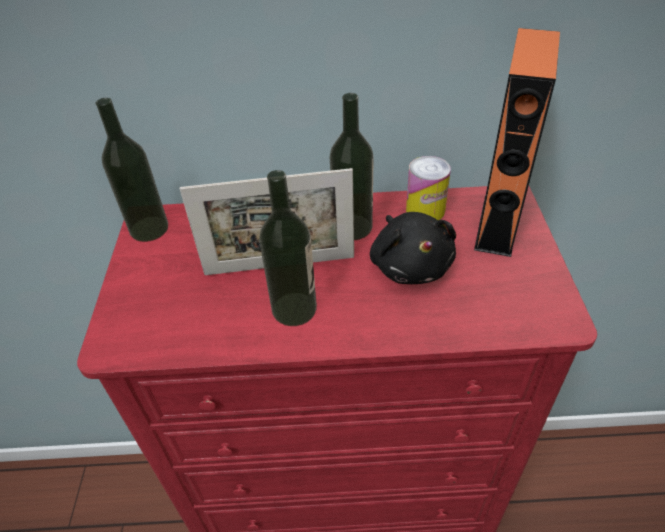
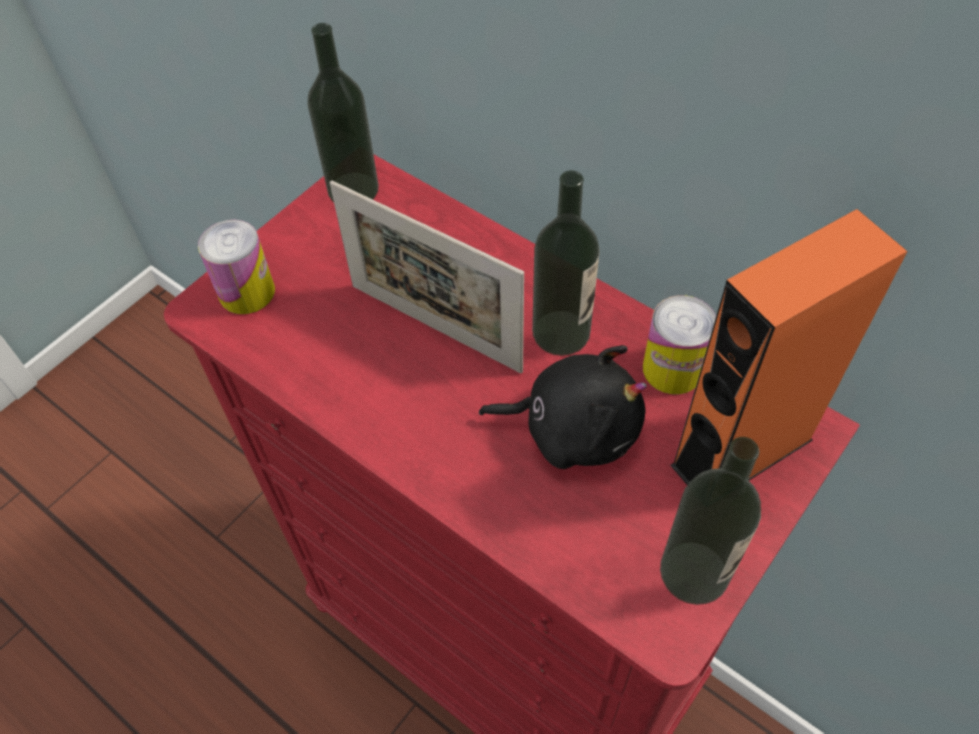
camera: 40 degrees right, 10 degrees up
(133, 320) = (247, 292): none -> can
(294, 309) = (397, 391): bottle -> bottle (694, 572)
(410, 265) = (573, 428): black plush toy -> black plush toy turned 105 degrees counterclockwise

